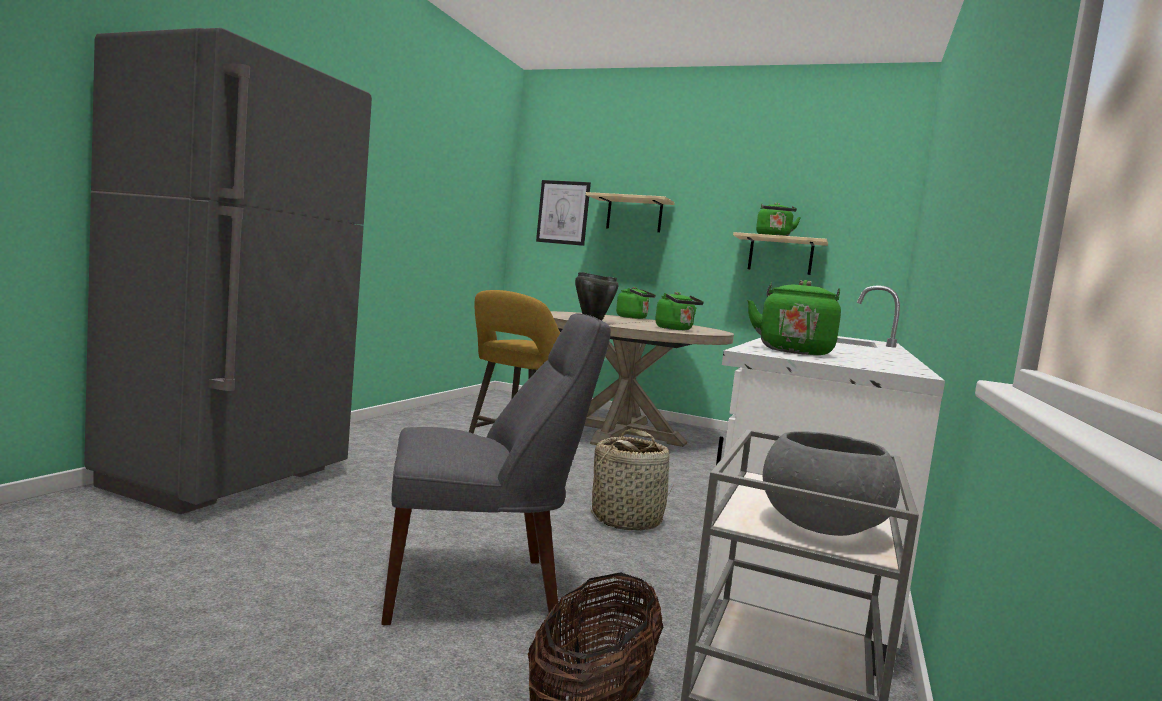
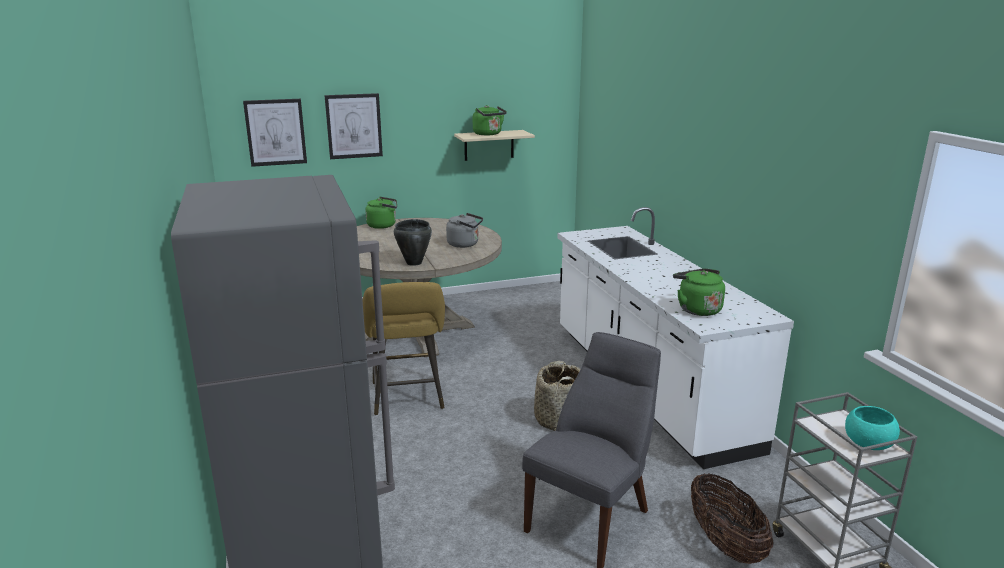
camera: 40 degrees left, 15 degrees up
(634, 215) = (354, 126): beige shelf -> picture
(675, 329) = (465, 244): green kettle -> grey kettle
(821, 526) = (868, 443): grey bowl -> turquoise bowl

